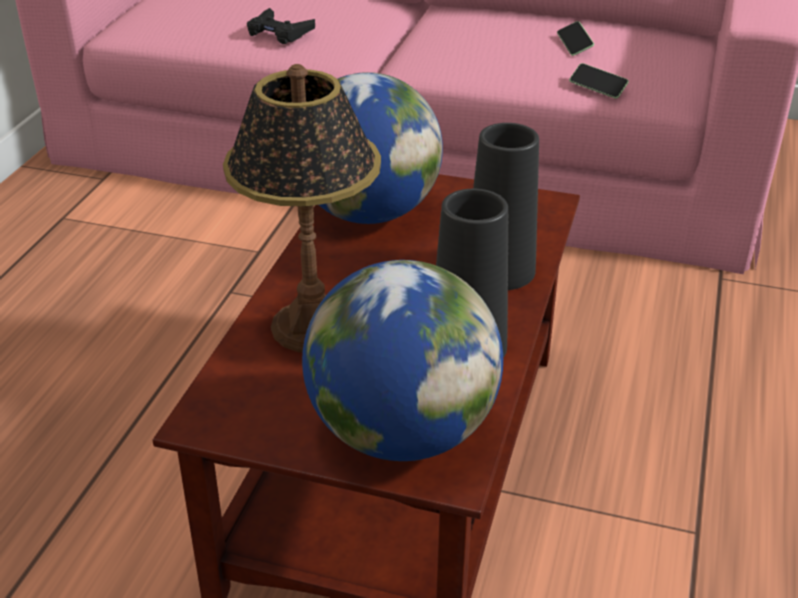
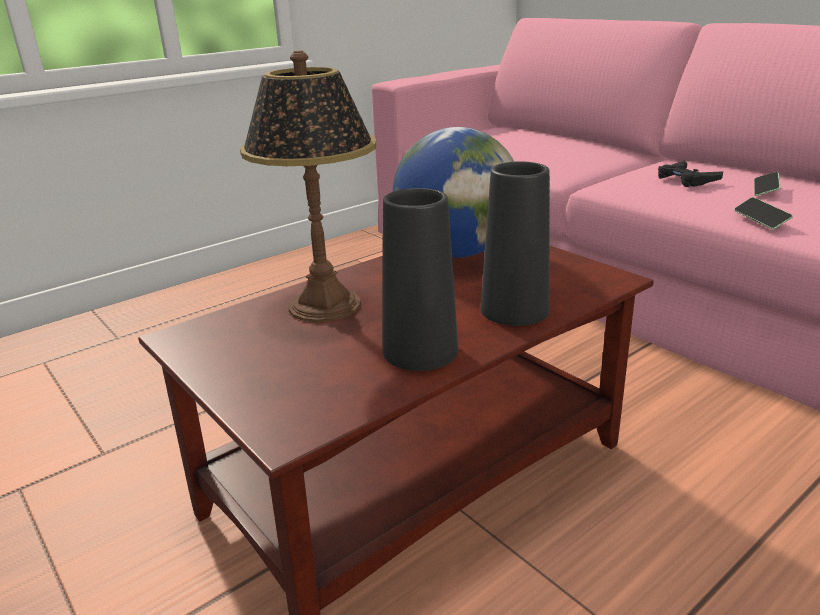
camera: 35 degrees right, 10 degrees down
(279, 32) = (525, 155): black game controller -> black game controller (686, 179)
(402, 432) = (290, 390): globe -> none

